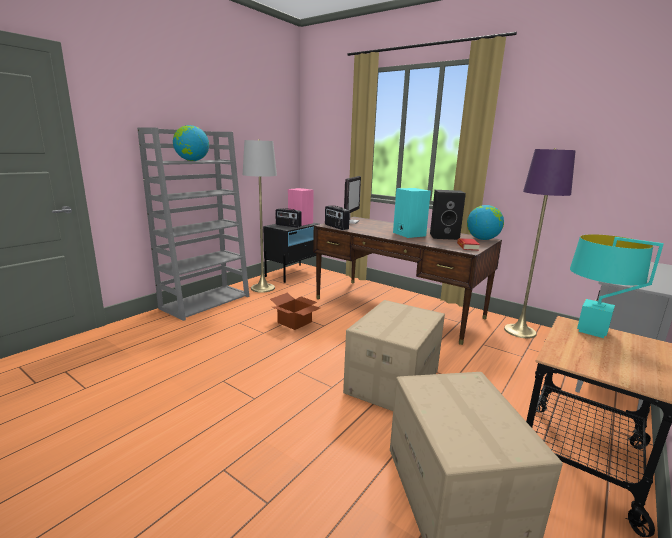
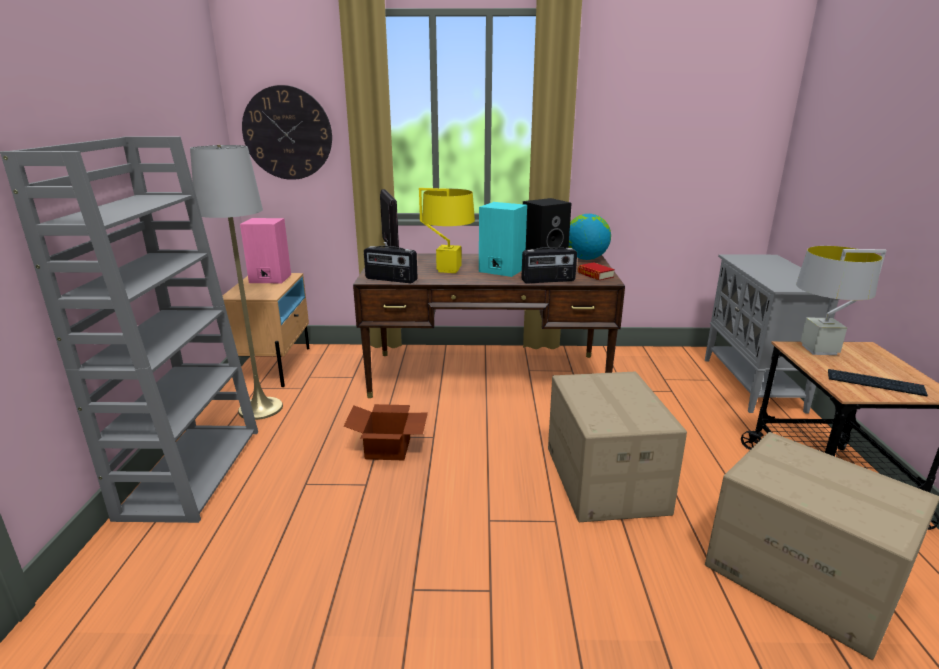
camera: 35 degrees left, 5 degrees up
(192, 161) = (122, 207): globe -> none
(288, 225) = (260, 289): radio -> radio (548, 281)
(293, 273) = (275, 366): black nightstand -> beige nightstand
(325, 142) = (287, 133): none -> wall clock
(377, 229) = (448, 270): none -> yellow table lamp
(520, 331) = (636, 361): purple floor lamp -> none
(592, 331) = (819, 350): turquoise table lamp -> grey table lamp
(598, 362) = (875, 384): none -> keyboard

